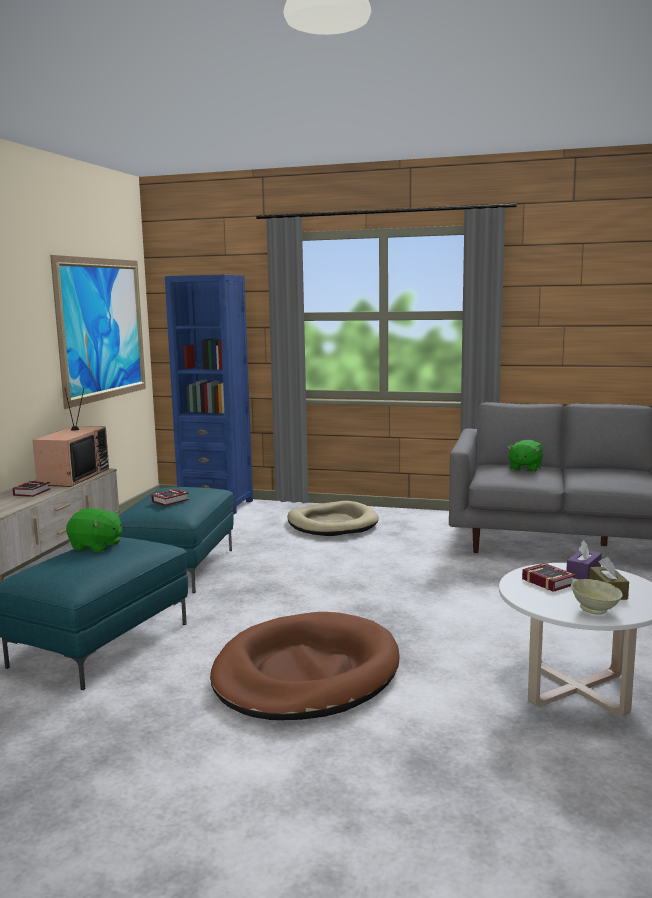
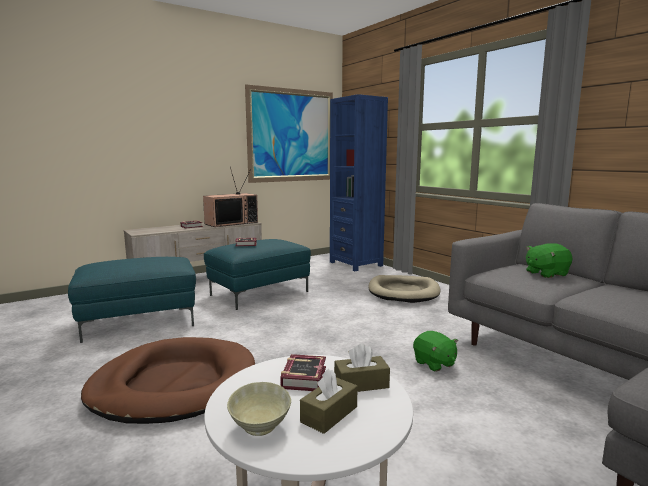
camera: 40 degrees right, 0 degrees up
(96, 546) = (145, 258): green plush toy -> green plush toy (434, 363)
(583, 573) = (361, 384): purple tissue box -> brown tissue box

